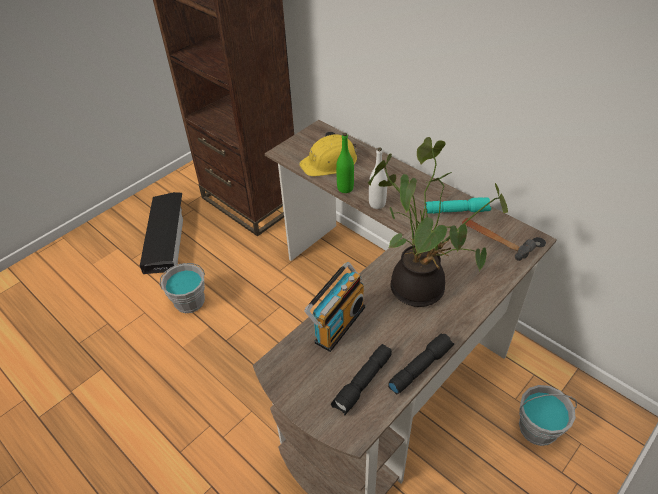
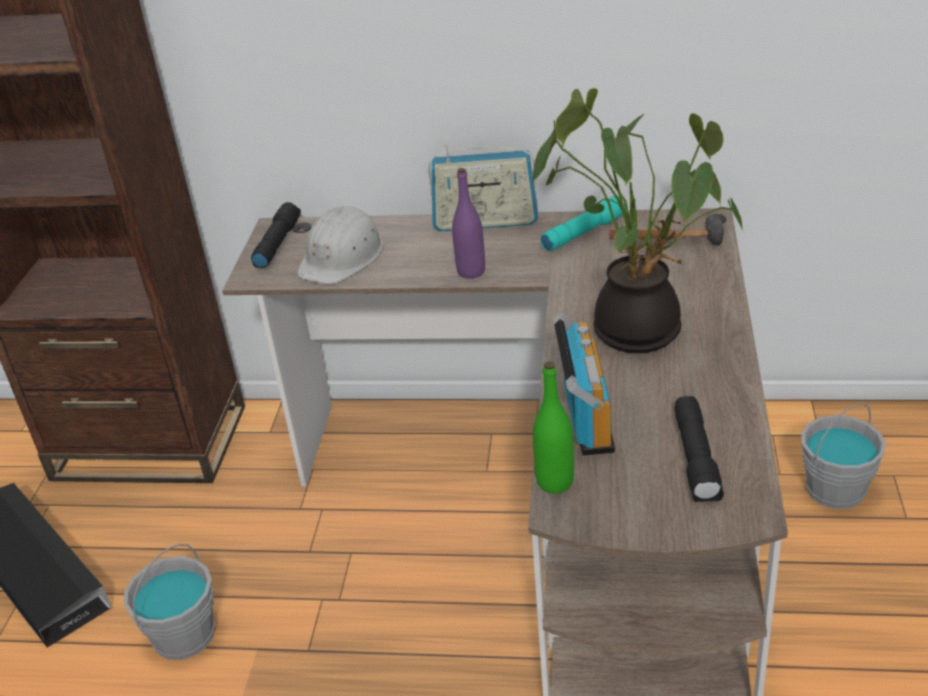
camera: 35 degrees left, 10 degrees down
(330, 162) = (342, 257): yellow hard hat -> white hard hat
(345, 188) = (404, 275): green bottle -> green bottle (555, 482)
(377, 204) = (471, 272): white bottle -> purple bottle
(415, 177) = (485, 222): none -> radio
(420, 367) = (740, 404): black flashlight -> black flashlight (277, 243)

